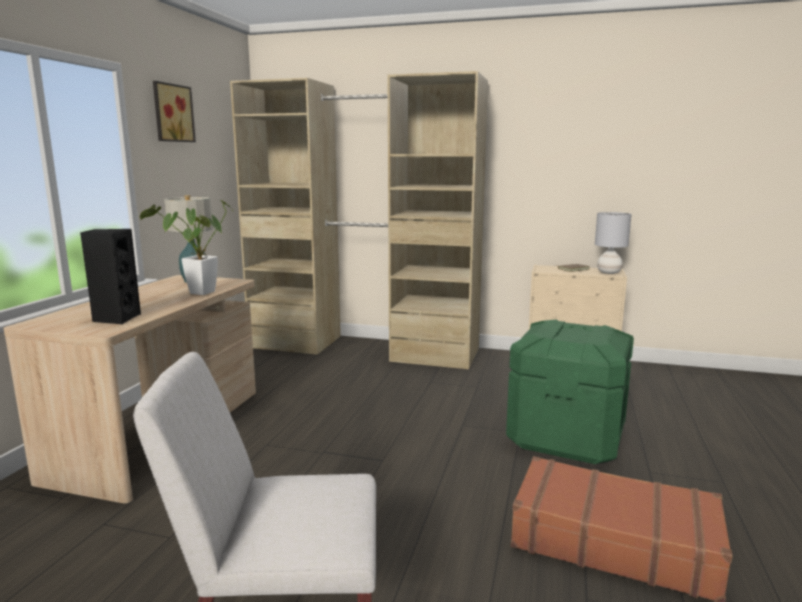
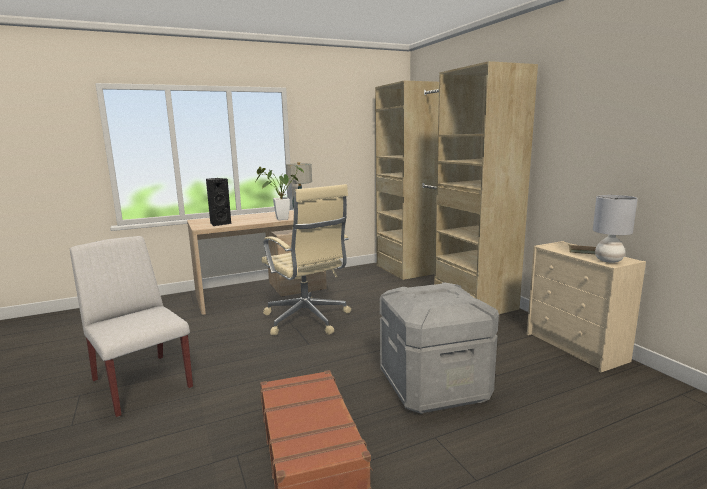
camera: 50 degrees right, 0 degrees up
(171, 113) = (325, 112): picture -> none
(315, 437) = (307, 320): none -> beige office chair
(565, 436) = (434, 386): green storage box -> grey storage box

